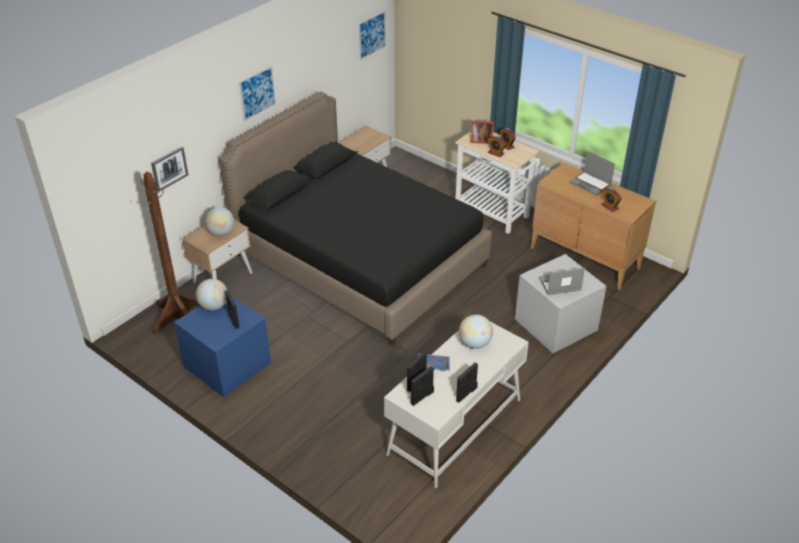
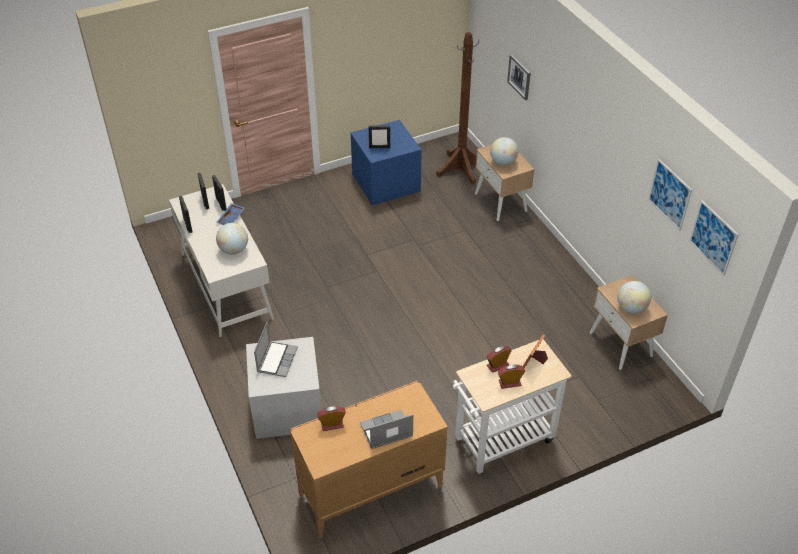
camera: 115 degrees right, 5 degrees up
(214, 306) = (404, 141): globe -> globe (631, 308)
(257, 93) = (589, 116): picture -> picture (669, 194)
(360, 260) = (476, 296): black bed -> none

